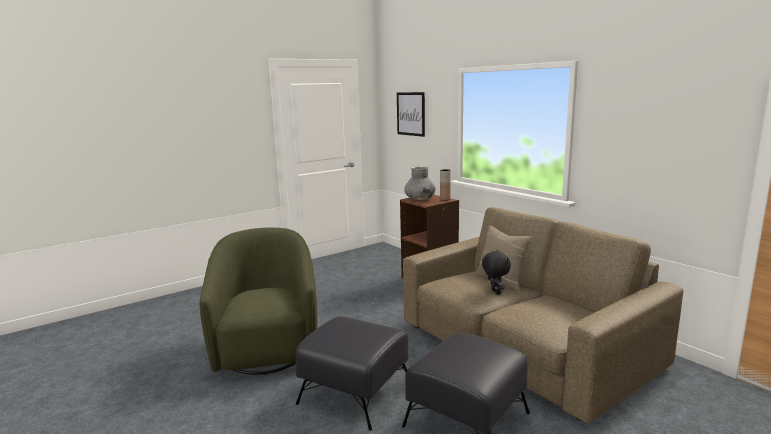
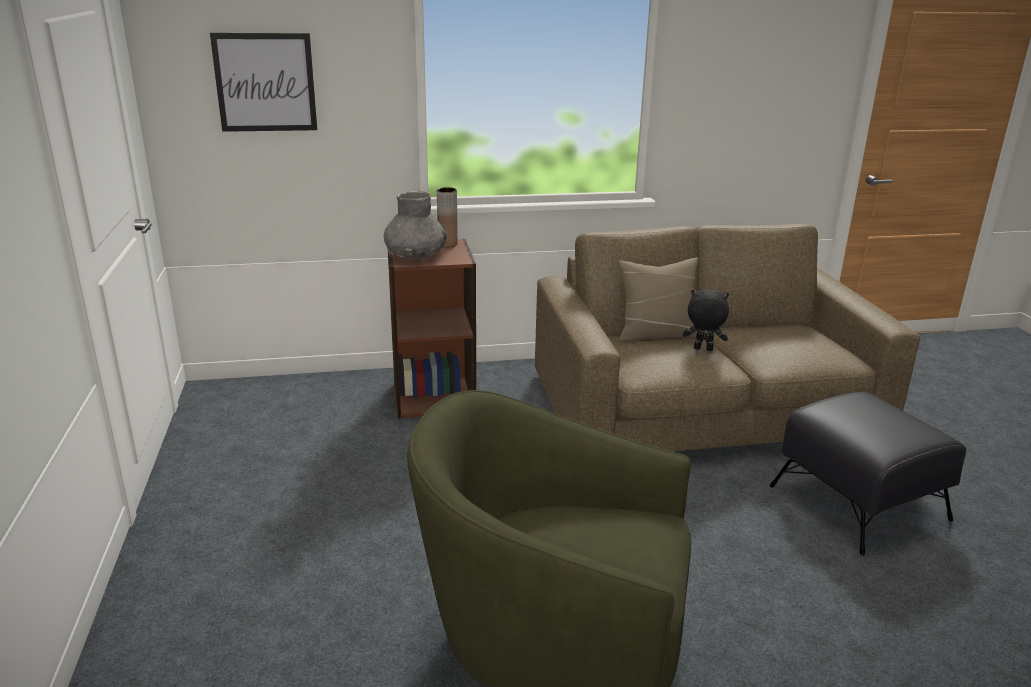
camera: 65 degrees left, 10 degrees up
(356, 392) = (764, 571): black ottoman -> none

